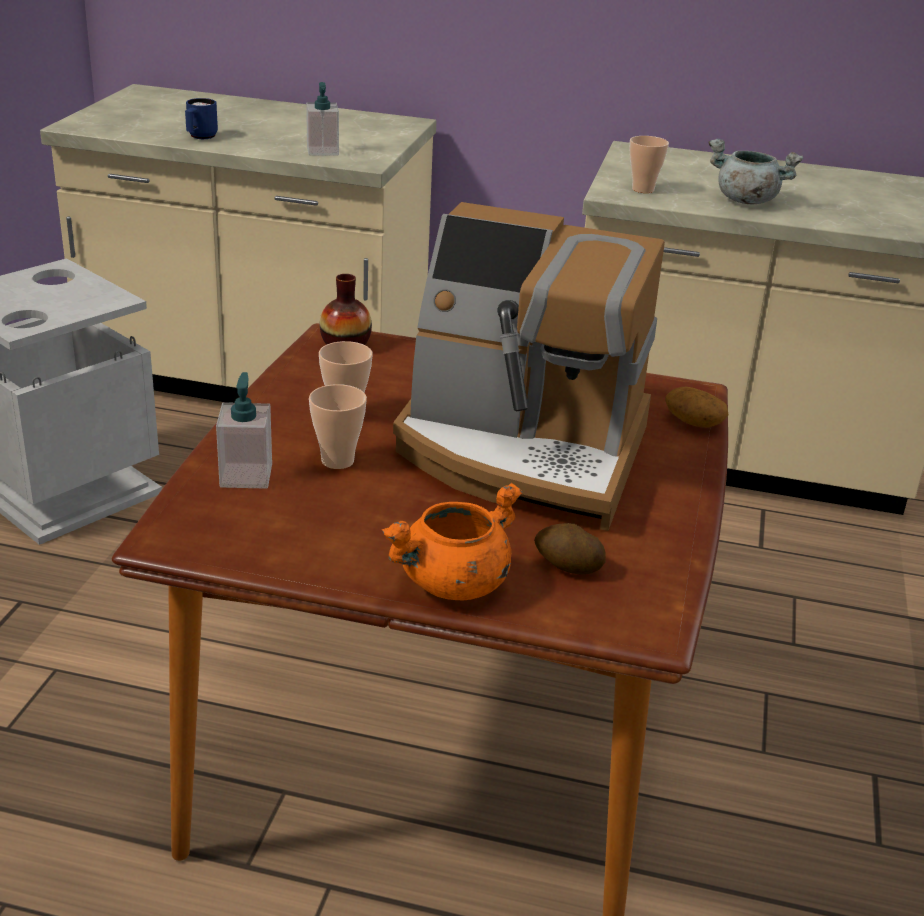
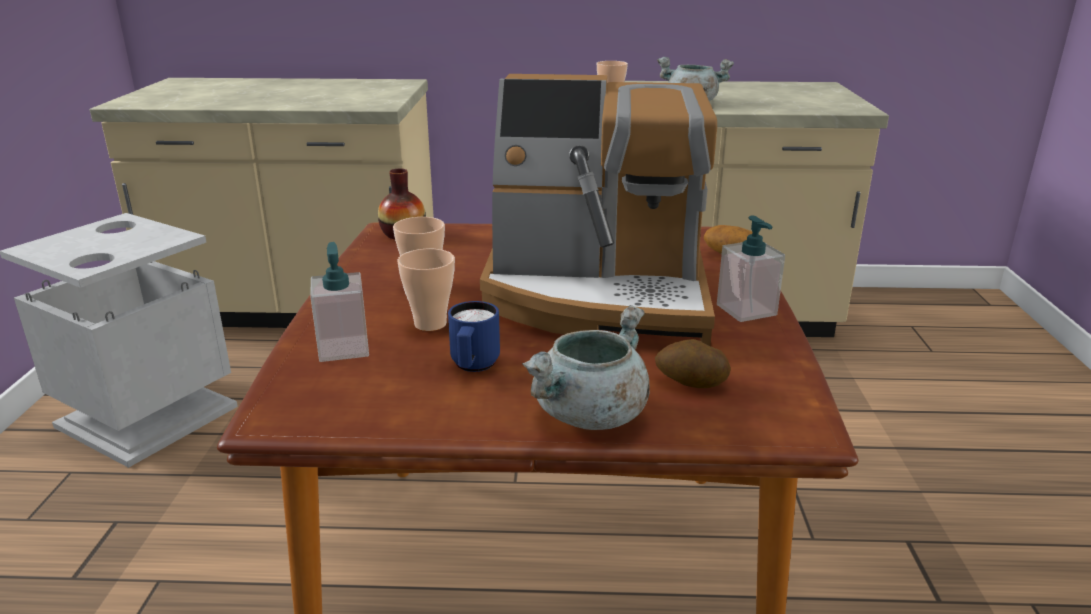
camera: 10 degrees left, 5 degrees down
(200, 137) = (235, 102): blue mug -> blue mug (473, 367)
(322, 151) = (342, 102): soap dispenser -> soap dispenser (746, 310)
(453, 584) = (590, 416): orange cooking pot -> grey cooking pot

